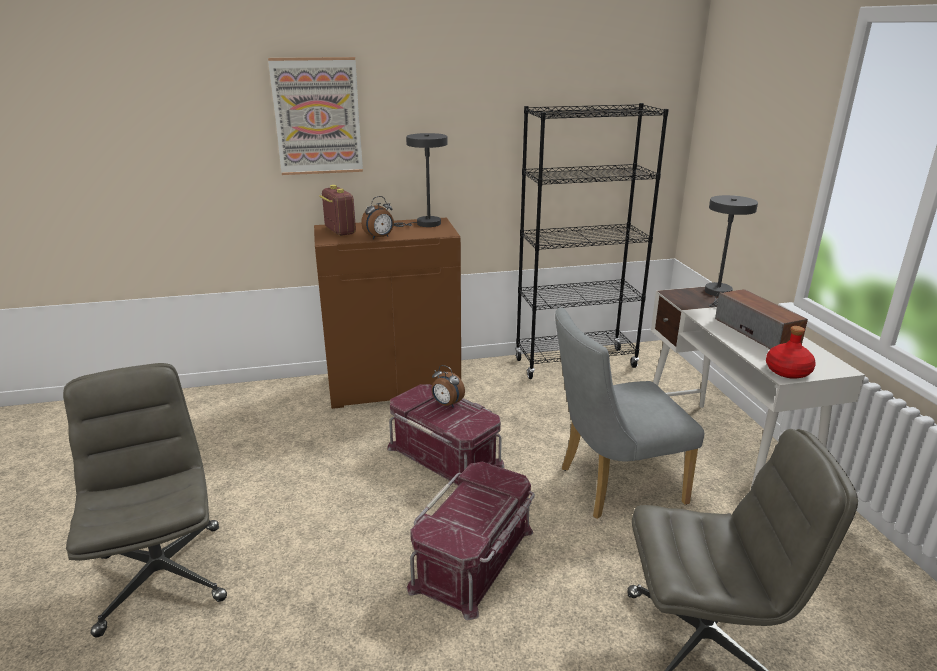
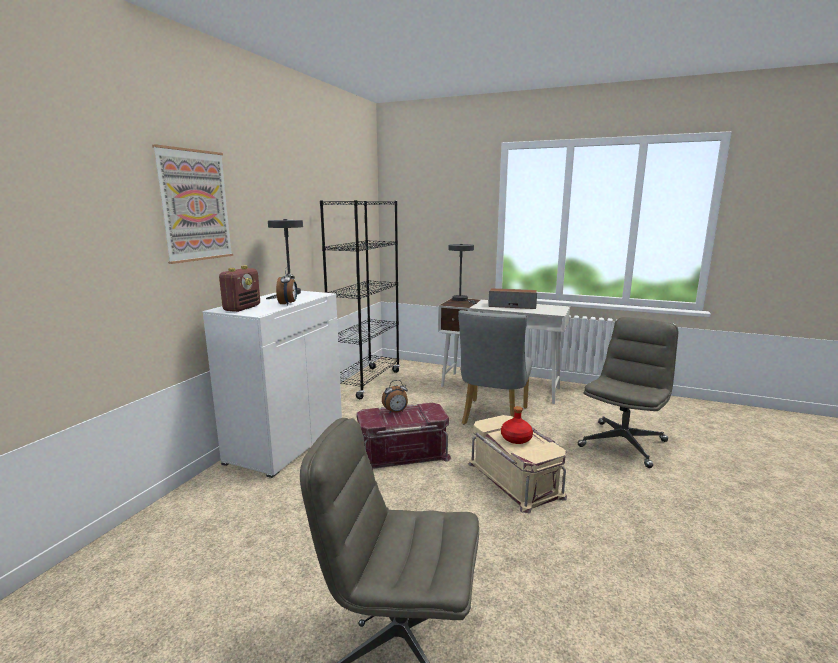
camera: 55 degrees left, 10 degrees down
(339, 231) = (242, 308): radio -> radio turned 105 degrees clockwise
(394, 385) = (286, 442): brown cabinet -> white cabinet
(475, 559) = (516, 479): red storage box -> beige storage box
(787, 371) = (555, 312): red bottle -> red bottle (516, 439)

